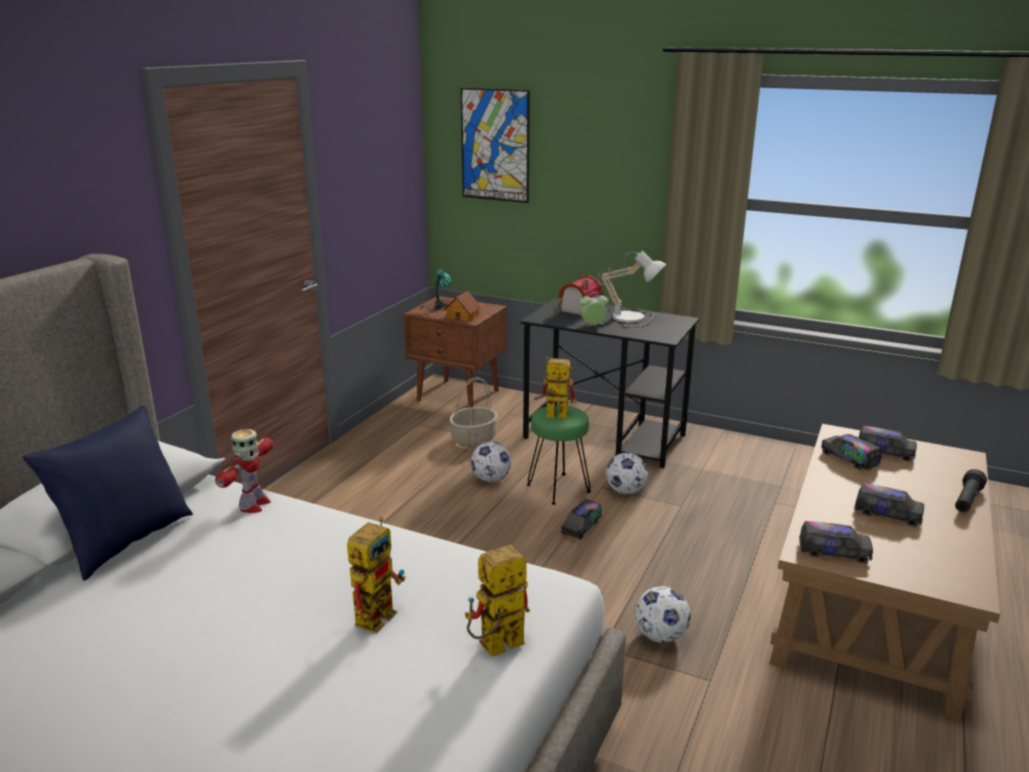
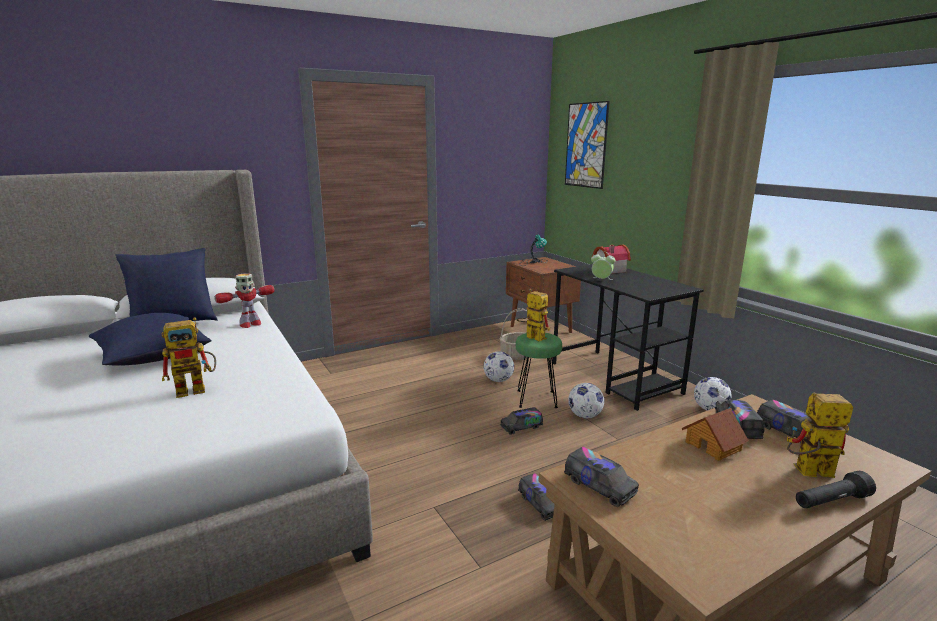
camera: 35 degrees right, 5 degrees down
(216, 599) = (153, 357): none -> blue pillow
(463, 316) = (541, 268): toy house -> toy house (713, 446)
(495, 649) = (205, 430): toy robot -> toy robot (807, 473)
(631, 317) = (643, 280): table lamp -> none
(660, 636) = (484, 518): football -> football (709, 409)
(887, 514) = (708, 479): toy truck -> toy truck (540, 504)

